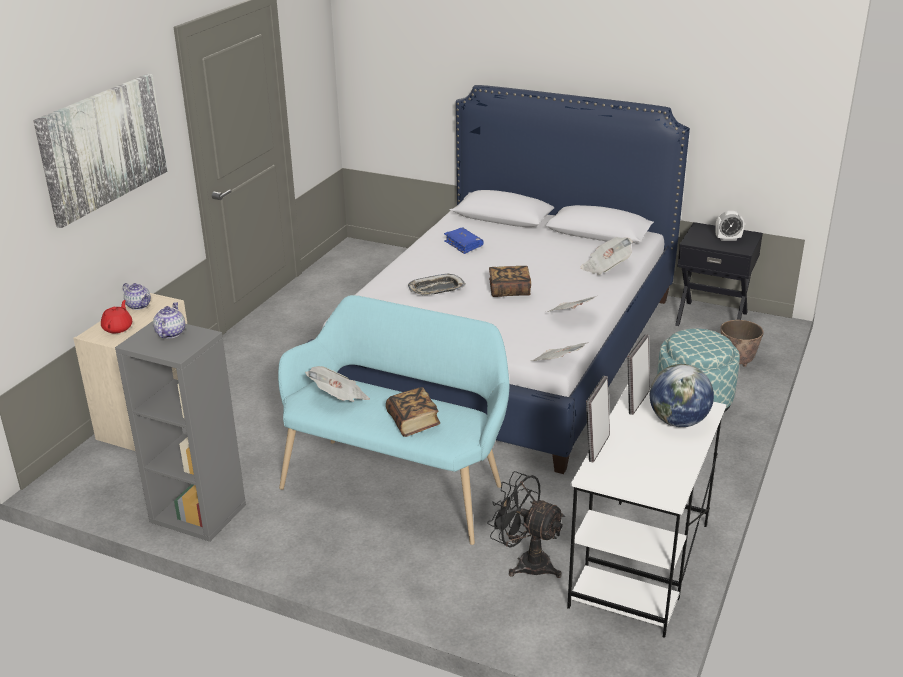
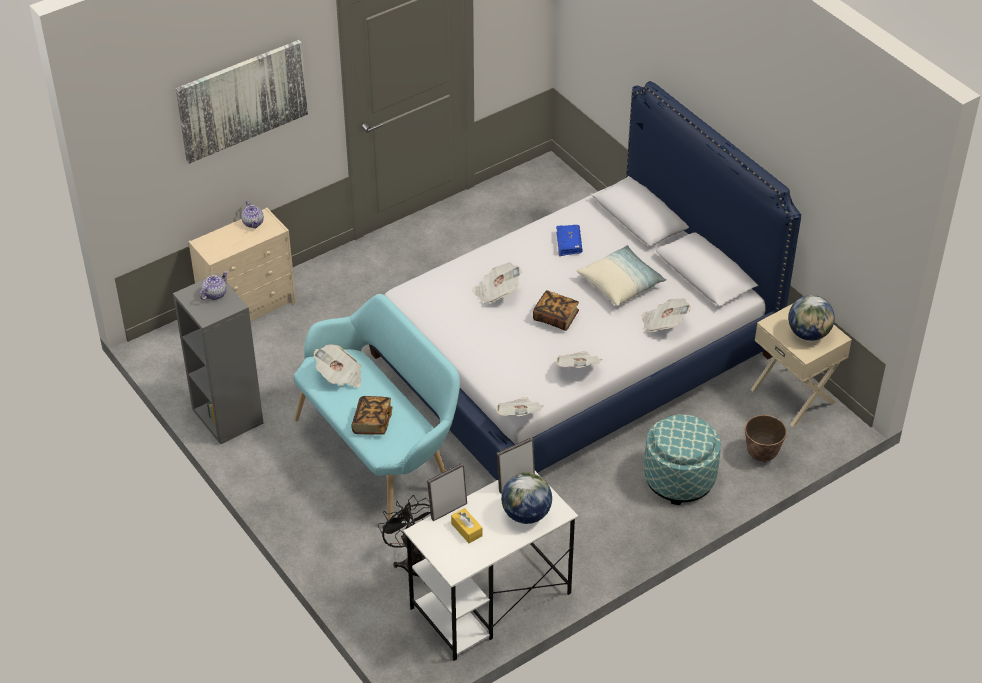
camera: 30 degrees right, 15 degrees up
(118, 328) = (224, 243): red teapot -> none
(436, 289) = (496, 292): tray -> newspaper
(538, 255) = (621, 284): none -> pillow
(636, 456) = (466, 530): none -> yellow tissue box
(712, 318) = (794, 395): black nightstand -> beige nightstand
(728, 239) = (808, 334): alarm clock -> globe

